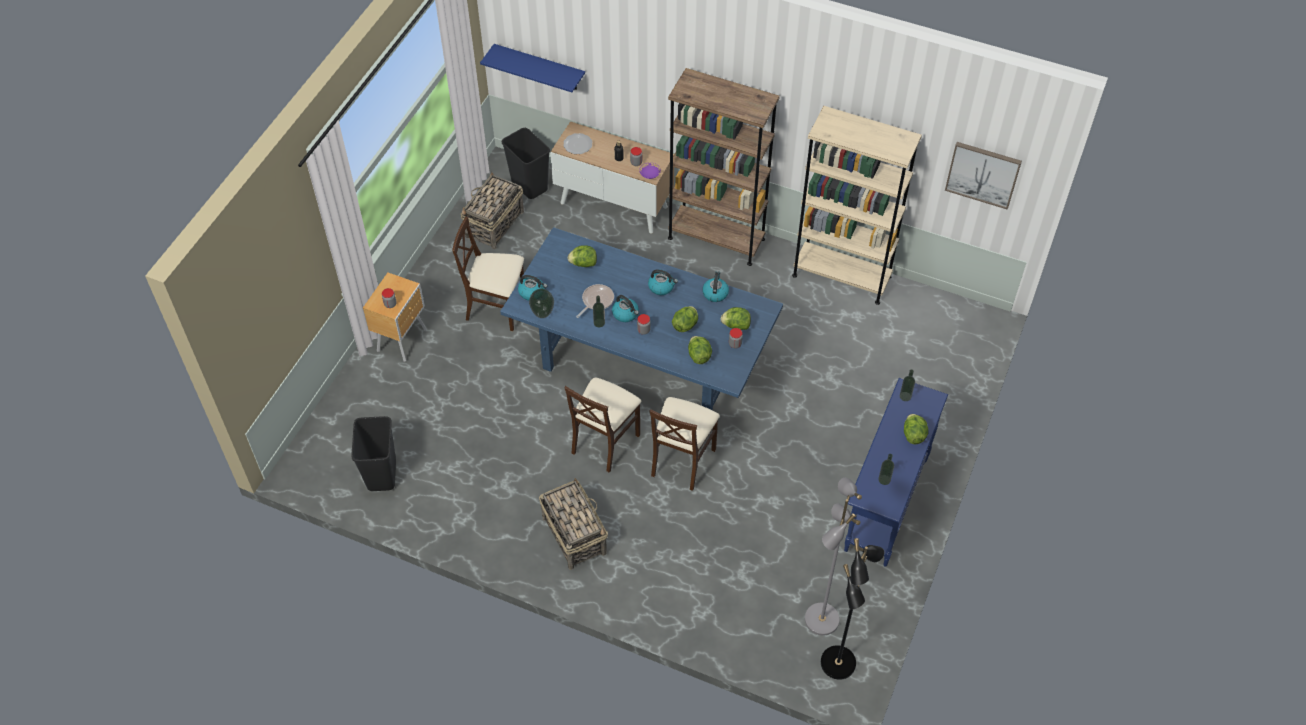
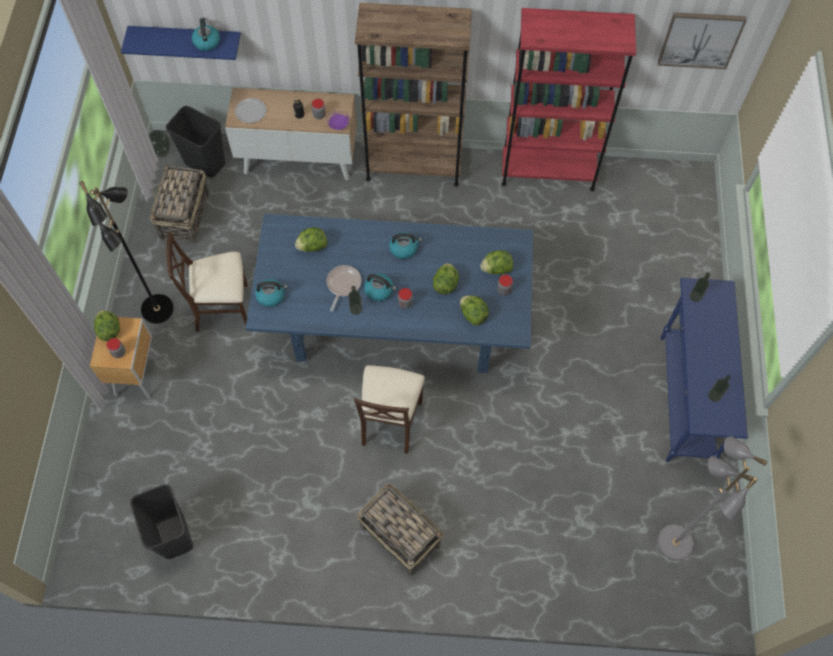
camera: 20 degrees left, 10 degrees up
(542, 314) = (292, 317): vase -> vase (162, 153)
(682, 460) = (474, 416): beige chair -> none
(715, 293) = (461, 239): kettle -> kettle (206, 42)
(839, 663) = (710, 584): black floor lamp -> black floor lamp (158, 310)
(841, 276) = (548, 171): beige bookcase -> red bookcase
(913, 434) = (721, 336): lettuce -> lettuce (109, 330)

